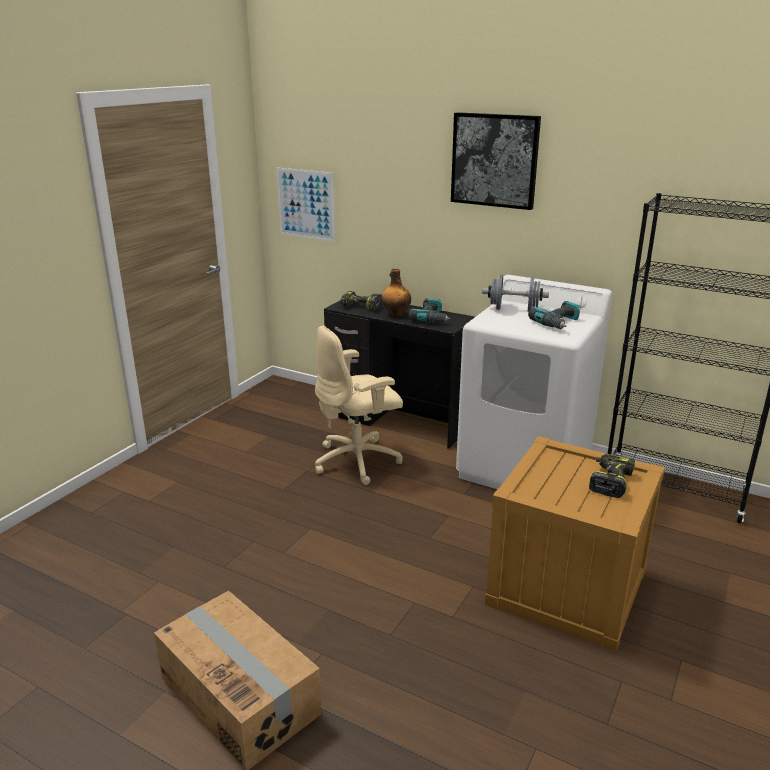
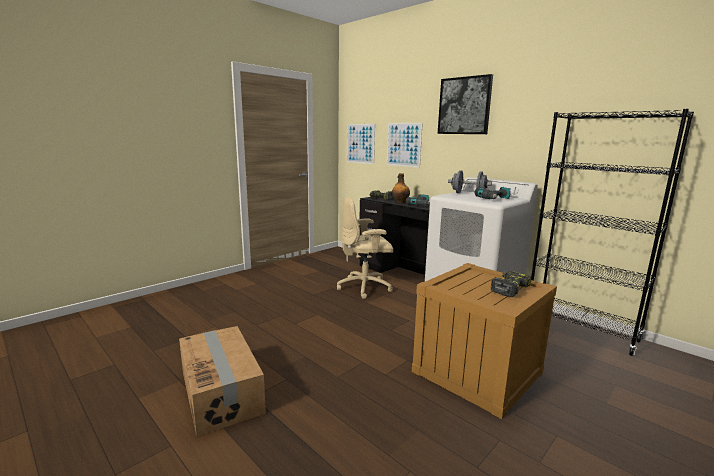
camera: 15 degrees right, 10 degrees down
(389, 213) = (403, 144): none -> picture

